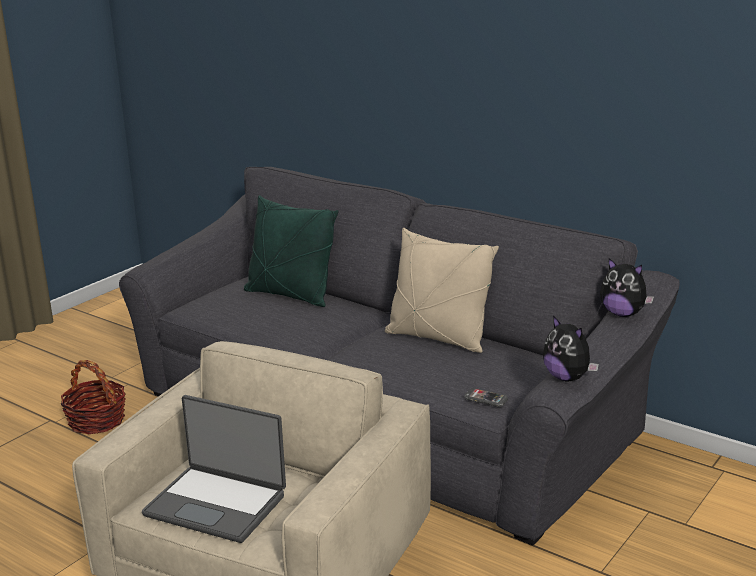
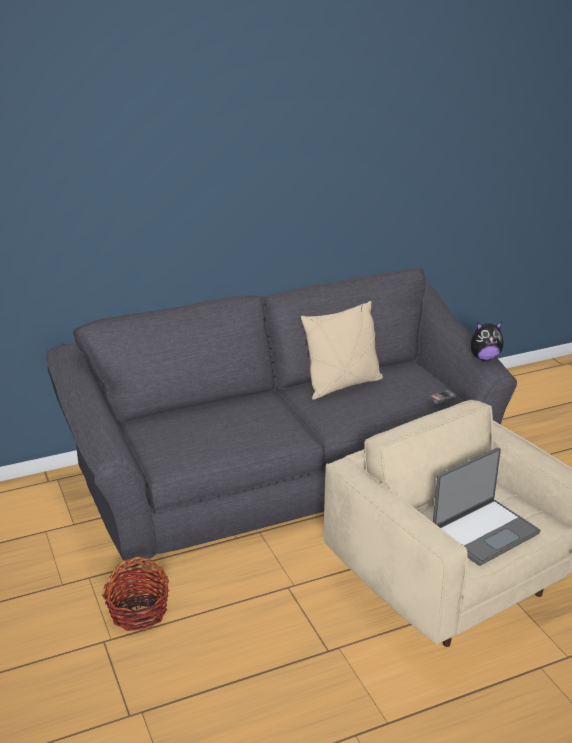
camera: 60 degrees left, 5 degrees up
(290, 295) = (201, 415): green pillow -> none
(622, 313) = (437, 313): plush toy -> none

